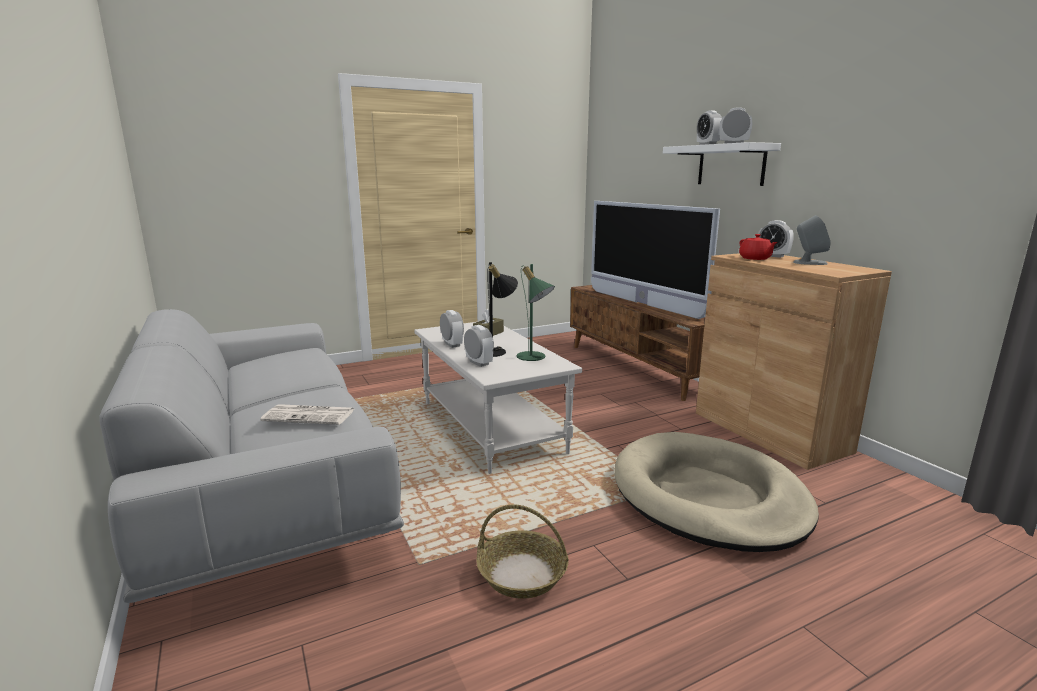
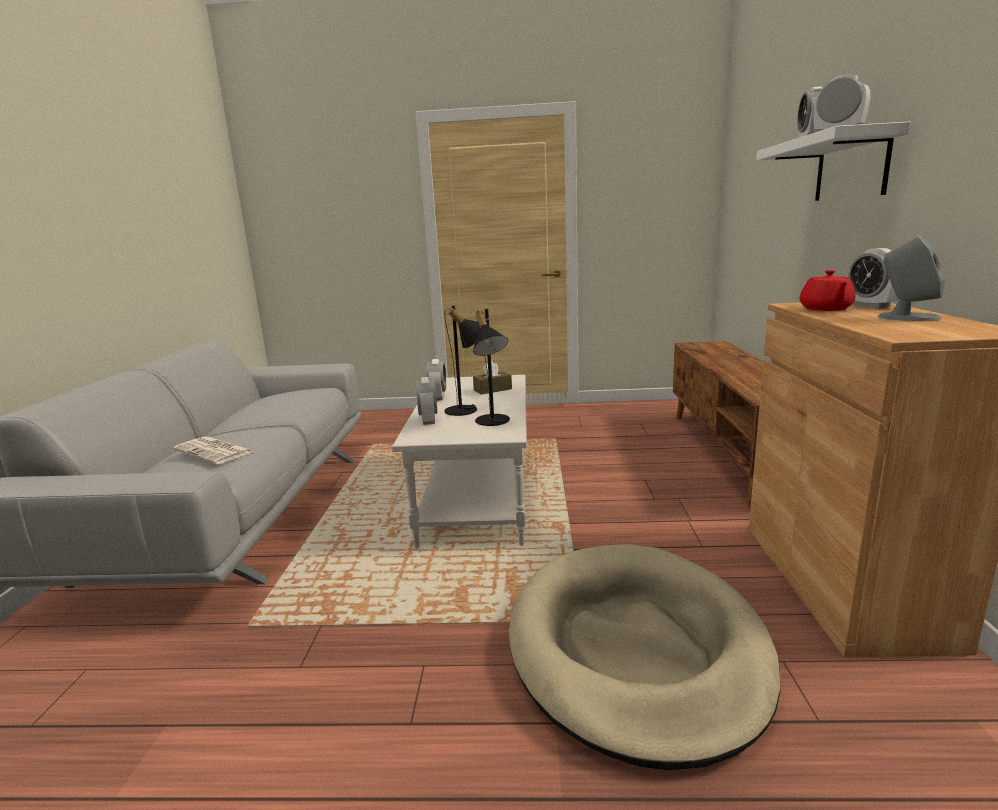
camera: 30 degrees right, 0 degrees up
(521, 574) = (316, 672): basket -> none
(534, 358) = (493, 422): green table lamp -> black table lamp
(643, 304) = (735, 369): television -> none

